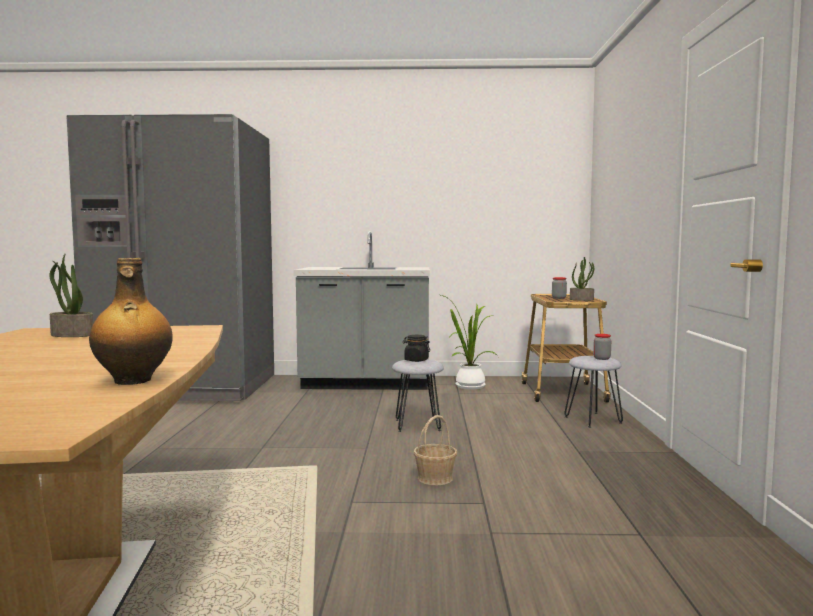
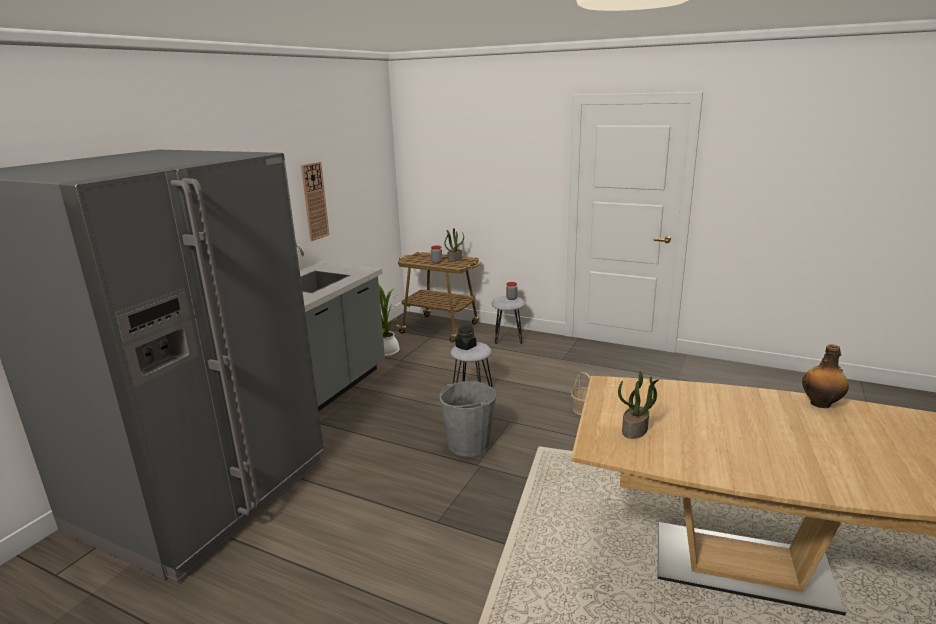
camera: 65 degrees left, 15 degrees up
(302, 439) = (468, 444): none -> grey bucket
(434, 206) = (314, 201): none -> wall clock

